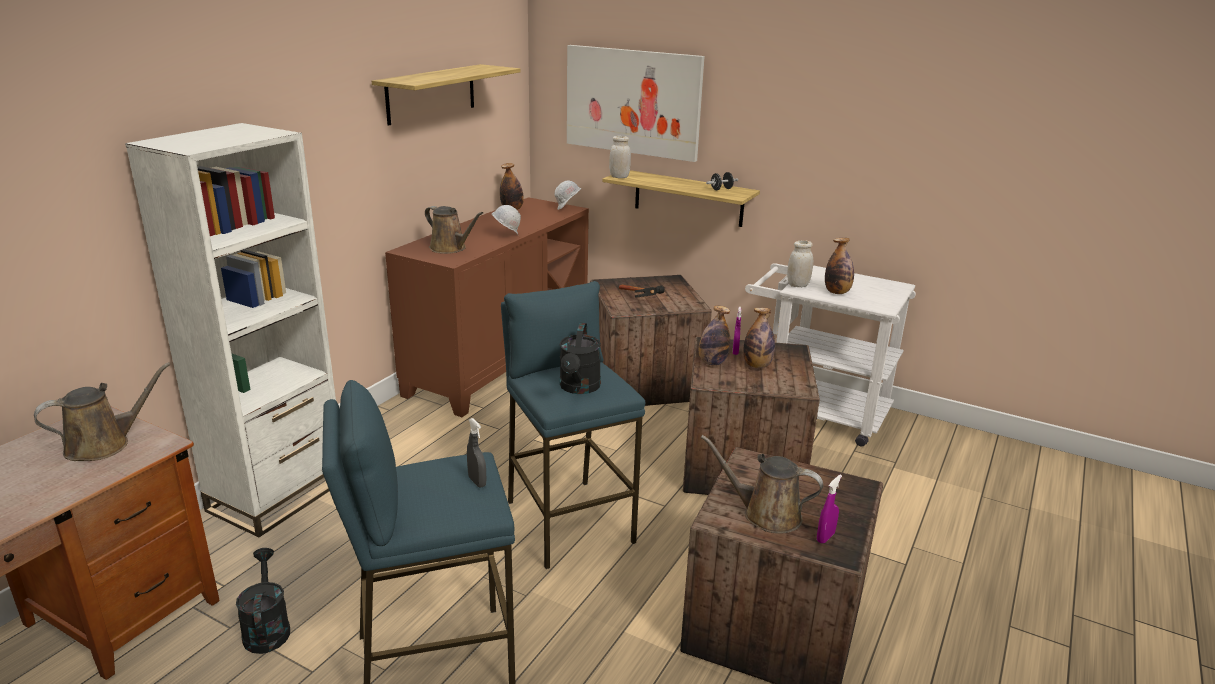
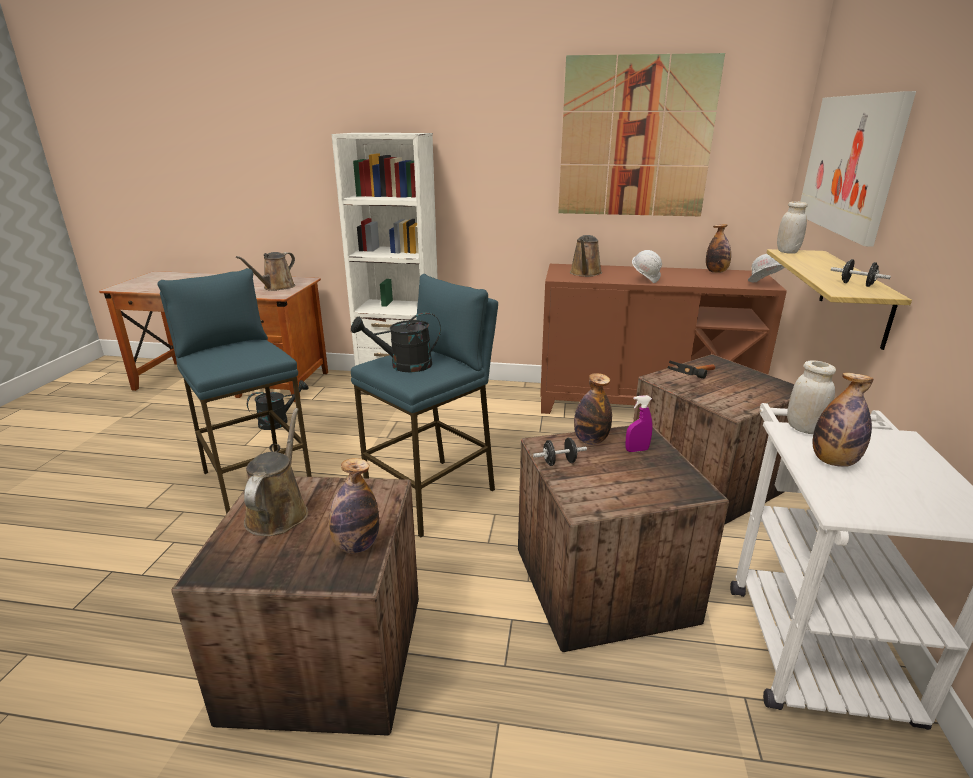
camera: 70 degrees right, 0 degrees up
(104, 444) = (276, 287): brown watering can -> brown watering can turned 90 degrees clockwise
(431, 93) = (635, 138): shelf -> picture
(477, 482) = (242, 361): grey spray bottle -> none
(739, 382) = (559, 462): none -> black dumbbell
(757, 365) = (615, 468): bottle -> bottle (356, 545)
(825, 537) = (239, 556): purple spray bottle -> none

